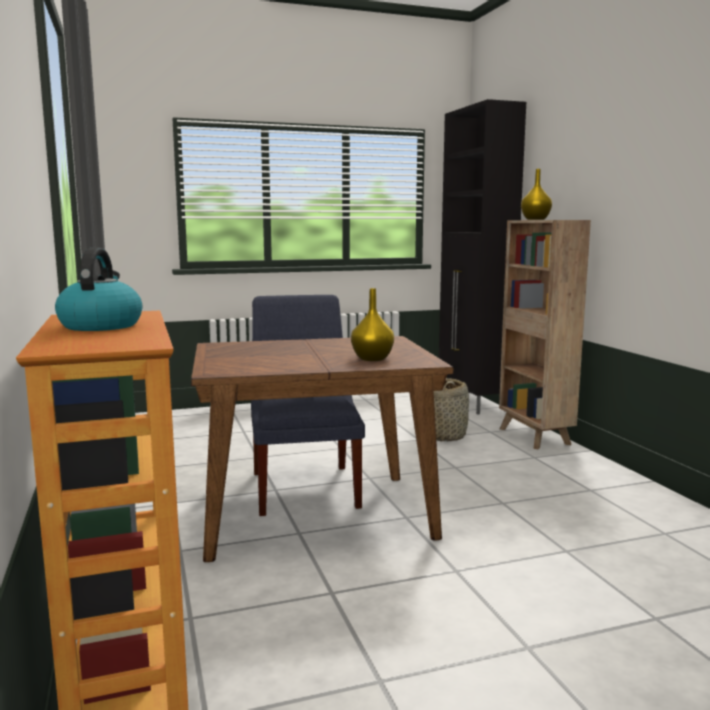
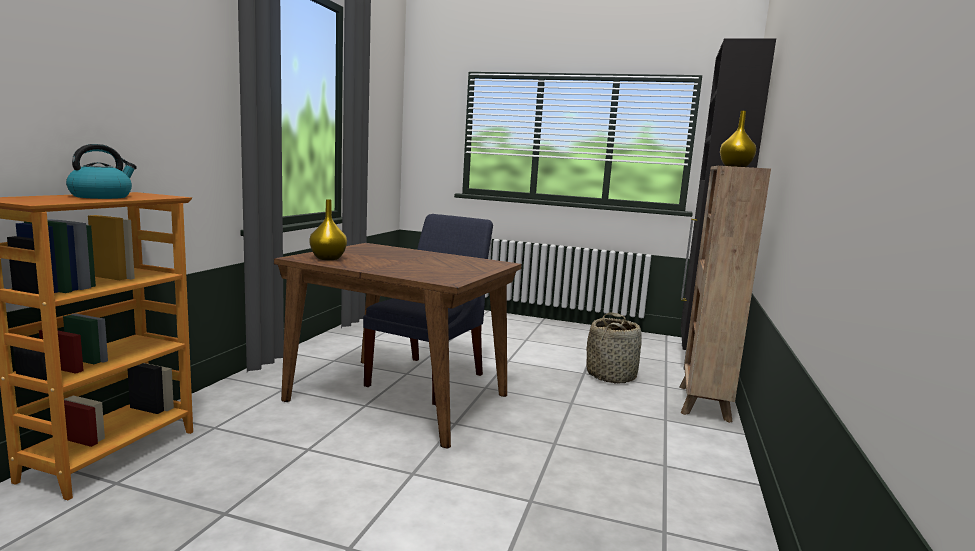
camera: 35 degrees right, 0 degrees up
(373, 359) = (424, 271): yellow vase -> yellow vase (329, 258)

